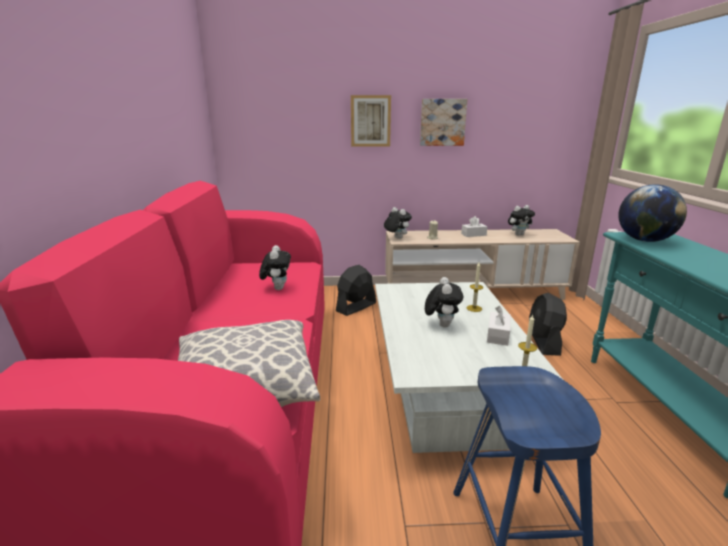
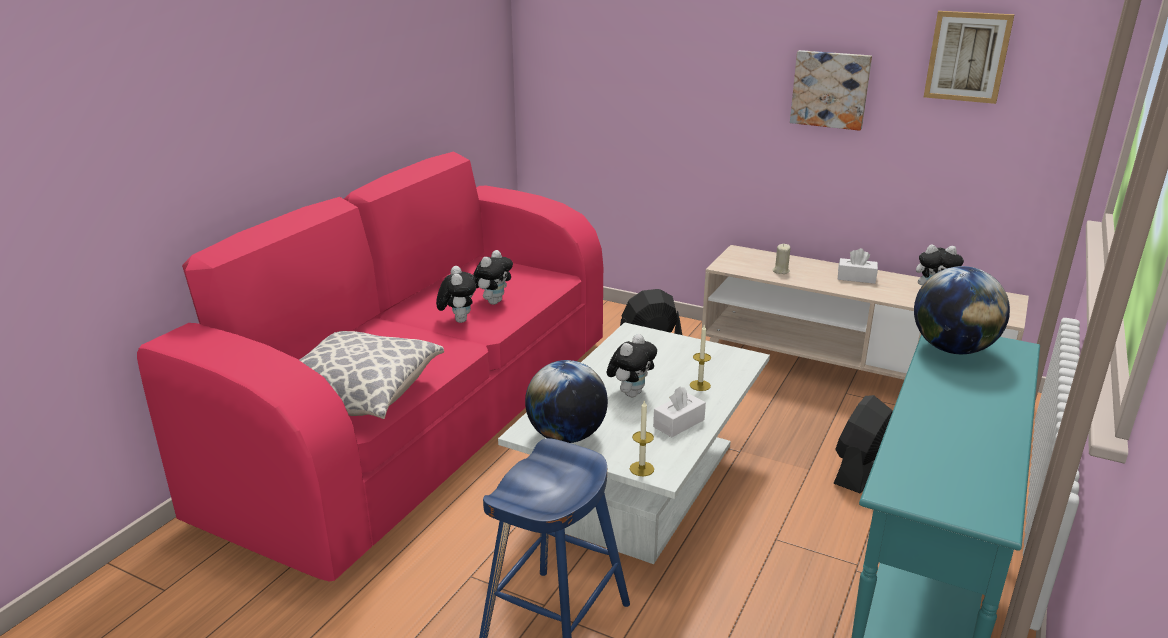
camera: 30 degrees right, 5 degrees up
(370, 121) = (719, 77): picture -> picture (967, 56)
(396, 238) = (727, 260): plush toy -> plush toy (458, 320)
(442, 368) = (567, 436): none -> globe

